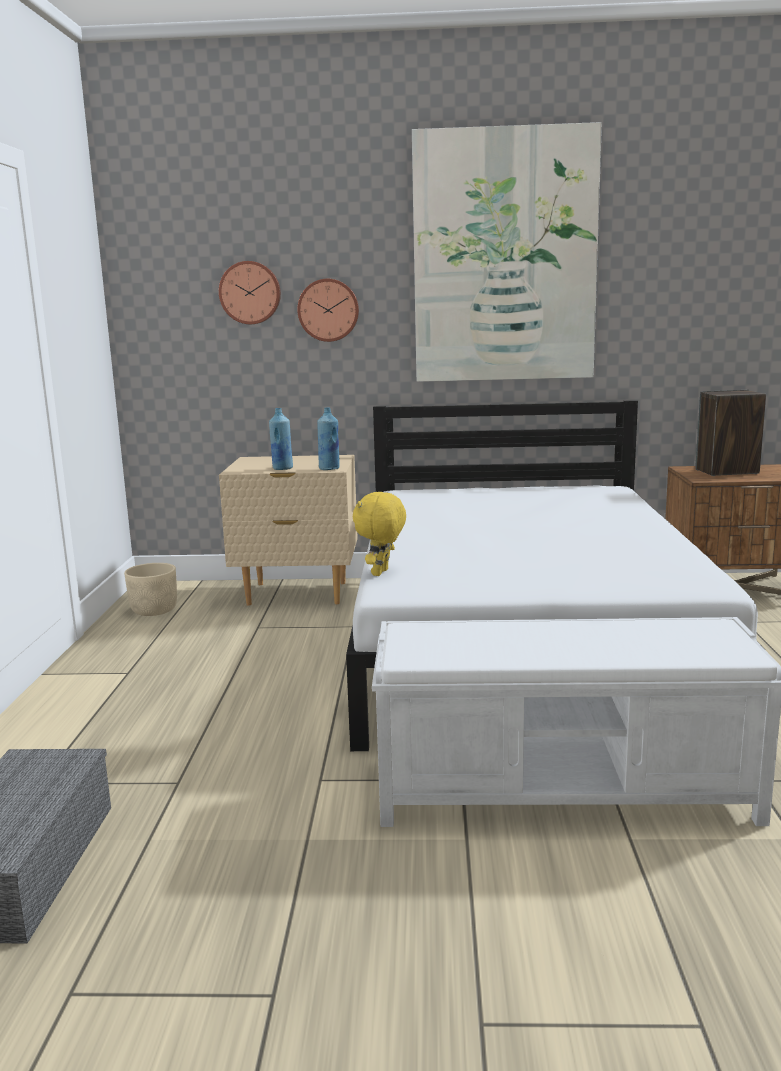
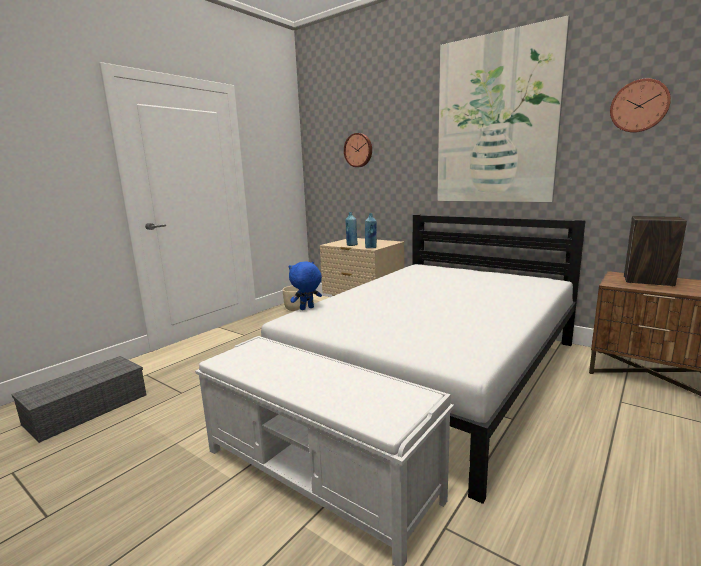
camera: 35 degrees right, 0 degrees up
(328, 310) = (394, 158): wall clock -> wall clock (639, 106)
(381, 573) = (307, 309): yellow plush toy -> blue plush toy

